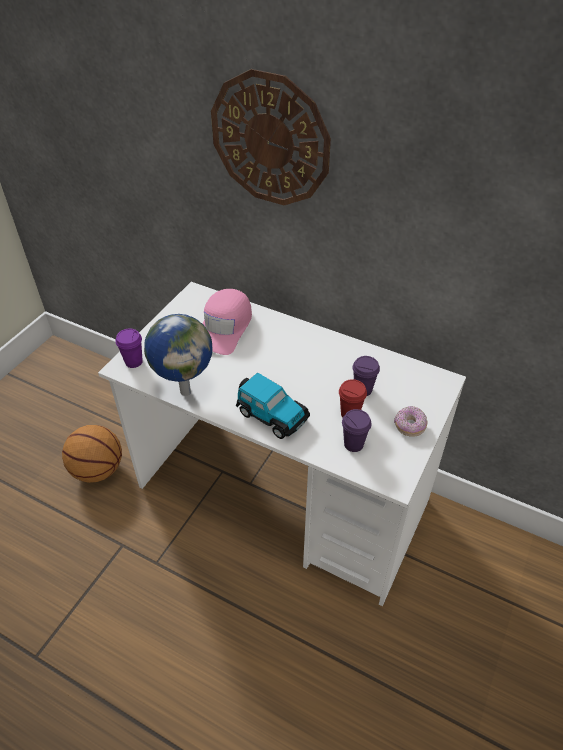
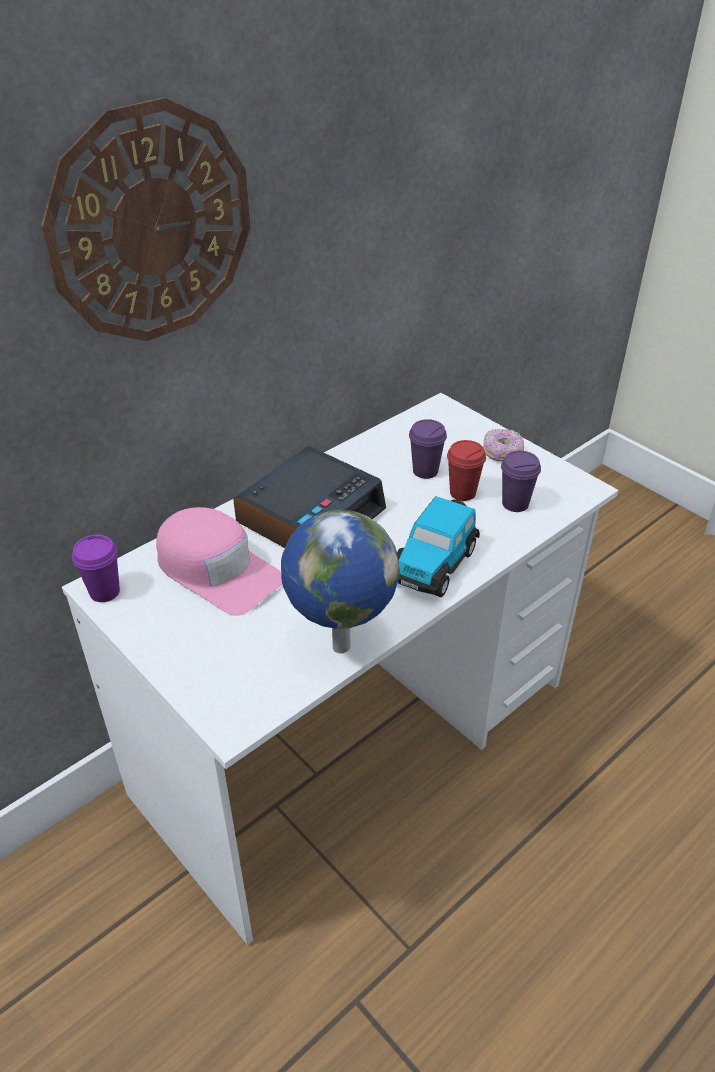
camera: 70 degrees left, 5 degrees down
(98, 470) = (168, 1017): basketball -> none
(133, 362) = (229, 702): purple cup -> purple cup (104, 592)
(271, 415) = (433, 563): toy car -> toy car turned 150 degrees clockwise
(288, 349) = (311, 515): none -> alarm clock

